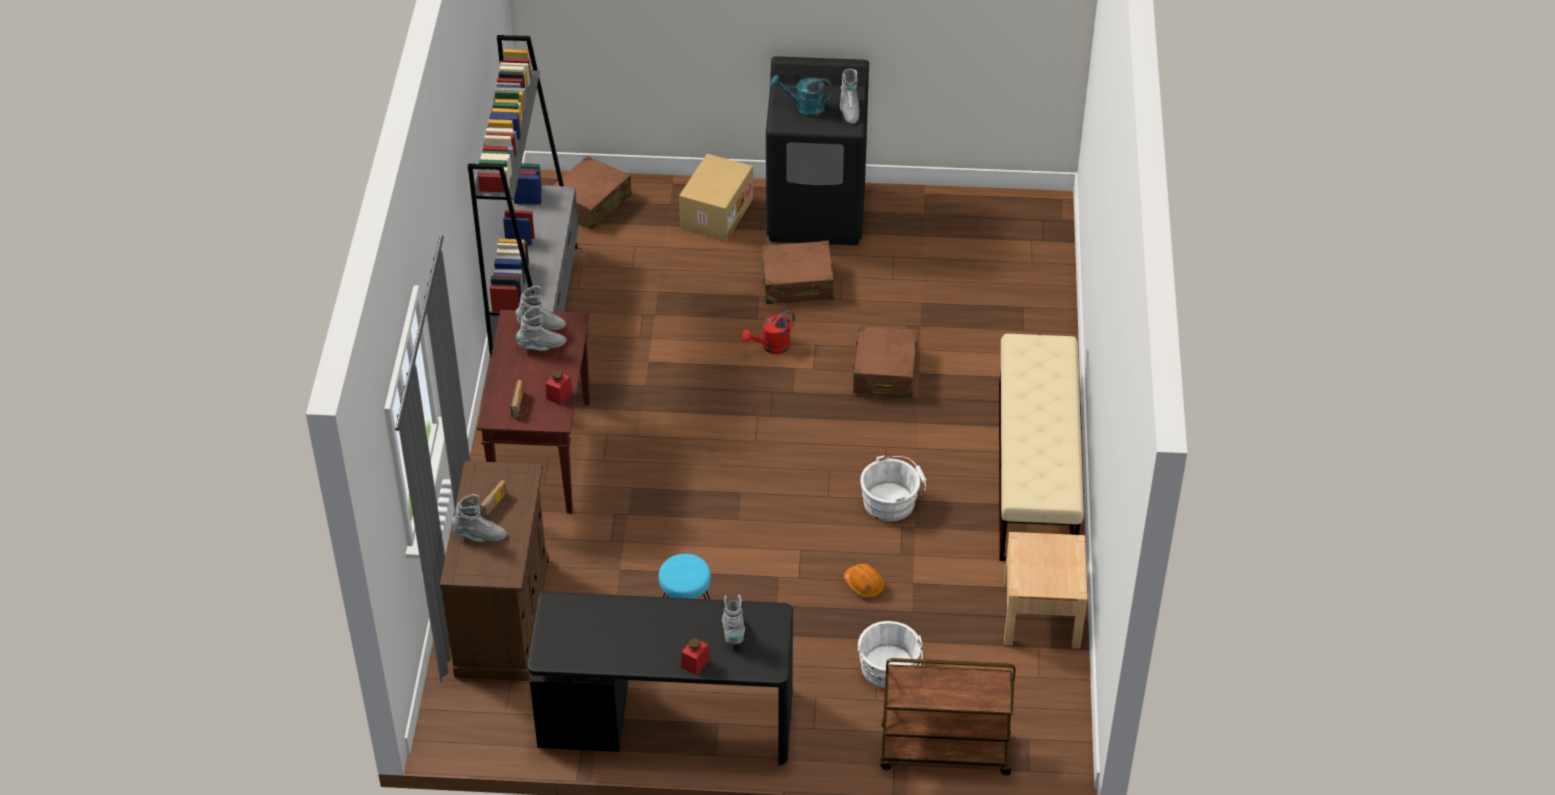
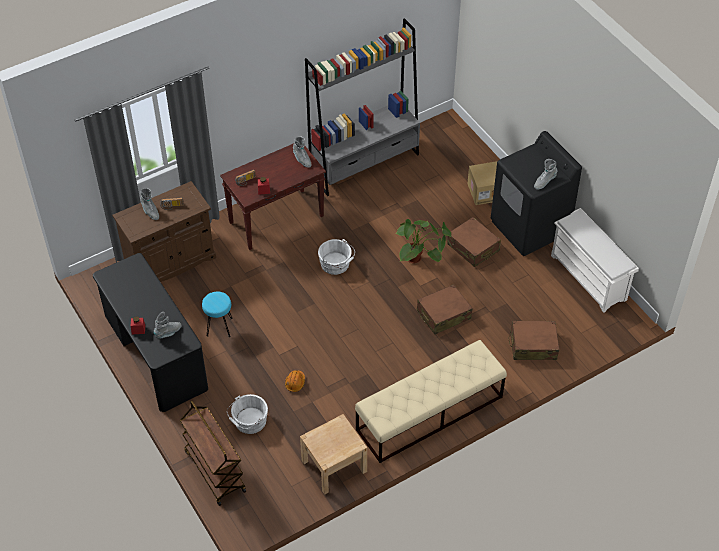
camera: 55 degrees right, 5 degrees up
(542, 346) = (289, 167): grey boot -> none
(590, 203) = (451, 142): brown suitcase -> brown suitcase (533, 345)
(771, 347) = (420, 262): red watering can -> potted plant
(804, 108) = (528, 164): turquoise watering can -> none
(892, 501) = (358, 365): white bucket -> white bucket (336, 264)
(951, 206) = (589, 278): none -> white shoe rack

